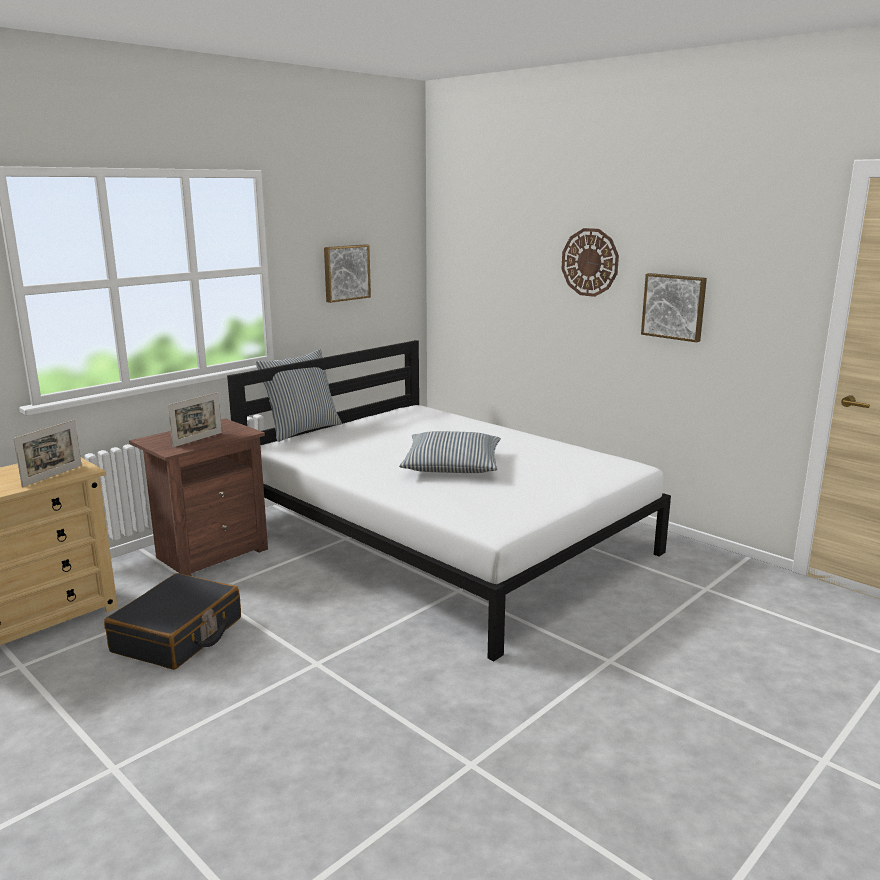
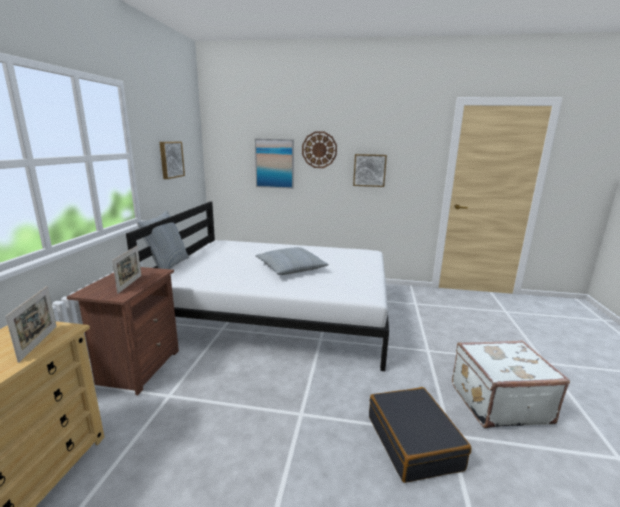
camera: 35 degrees left, 0 degrees up
(178, 635) = (183, 437): black suitcase -> black suitcase (413, 442)
(521, 283) = (274, 163): none -> picture
(614, 766) = (497, 402): none -> white suitcase

